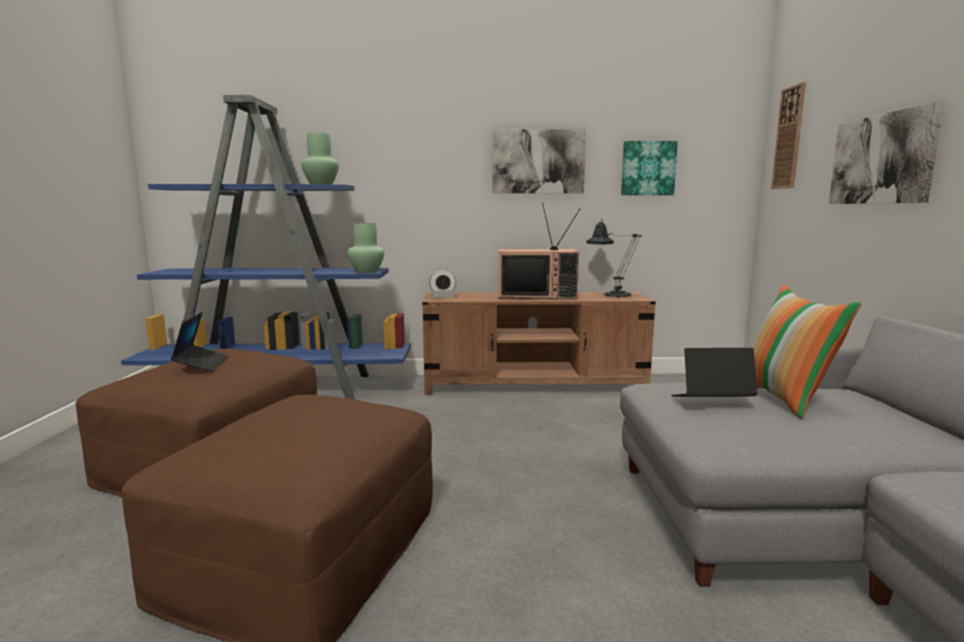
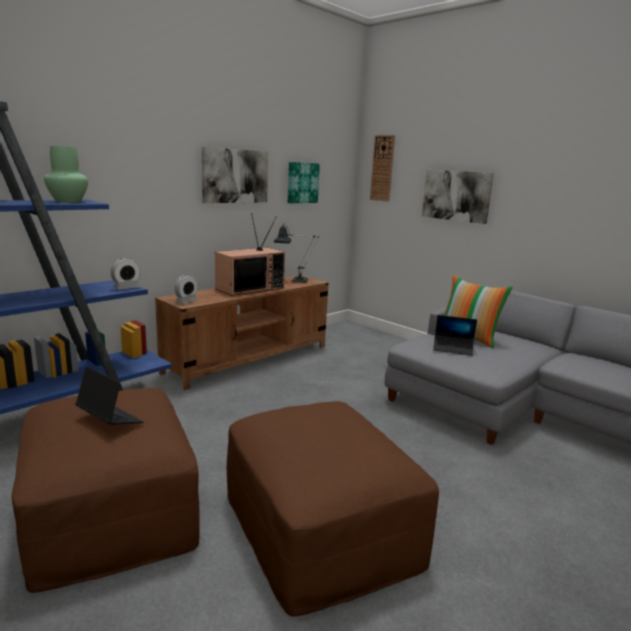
camera: 45 degrees left, 5 degrees up
(367, 271) = (126, 288): green vase -> alarm clock
(711, 403) = (453, 349): laptop -> laptop turned 120 degrees counterclockwise

